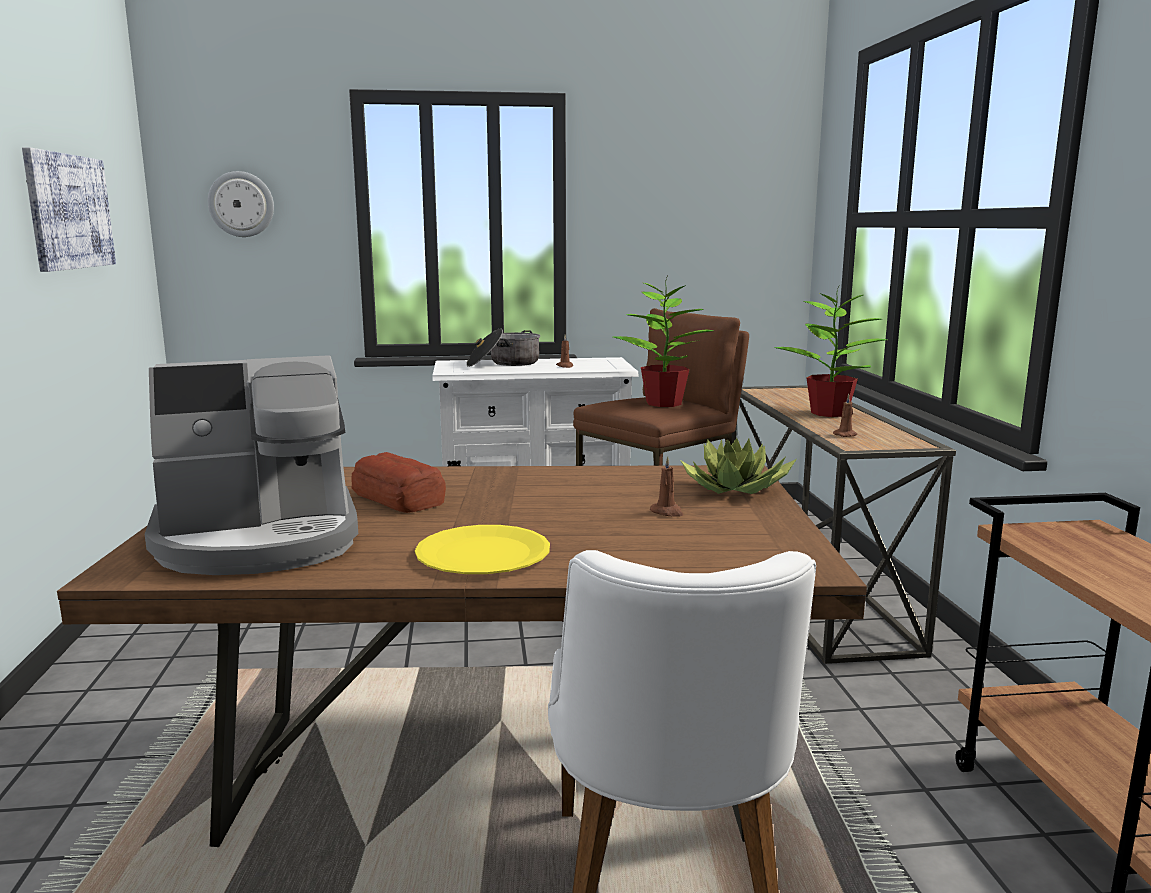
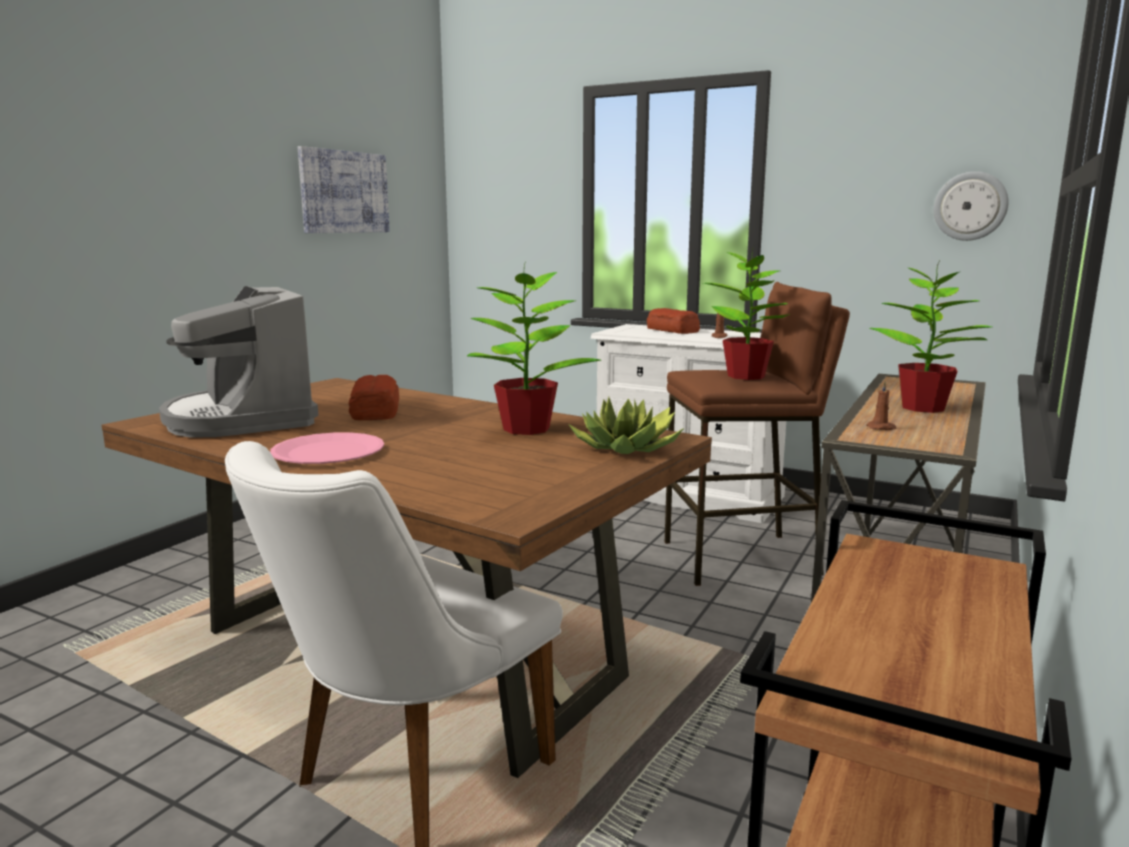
camera: 35 degrees right, 0 degrees up
(241, 204) = (503, 187): wall clock -> wall clock (970, 206)
(260, 540) = (242, 419): coffee machine -> coffee machine turned 45 degrees clockwise
(483, 554) = (328, 452): yellow plate -> pink plate
(504, 363) = (672, 330): cooking pot -> bread
(605, 487) = (527, 428): none -> potted plant
(667, 512) = (521, 454): brown candle -> none

